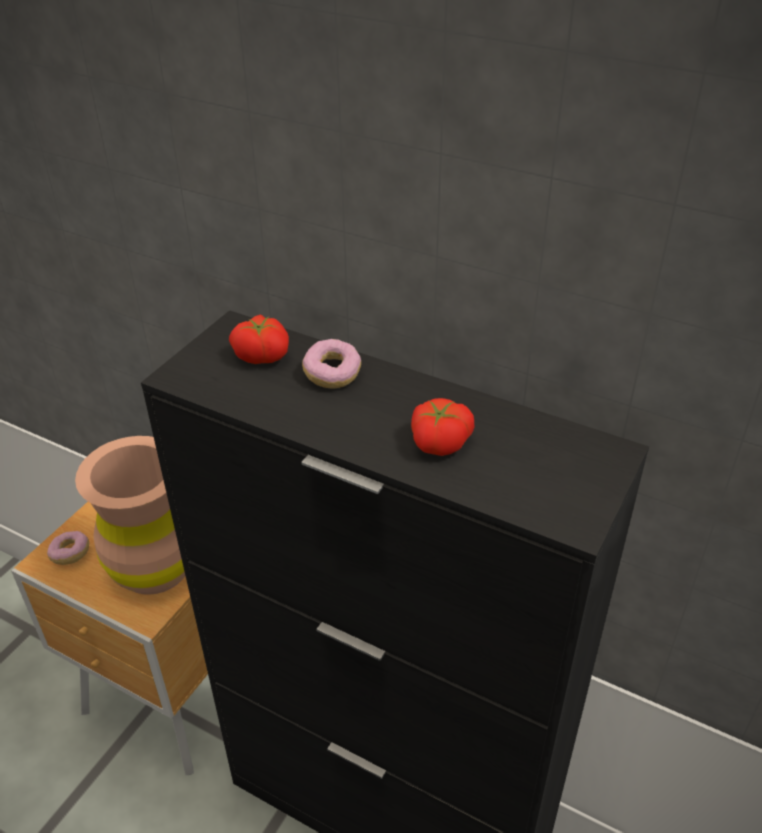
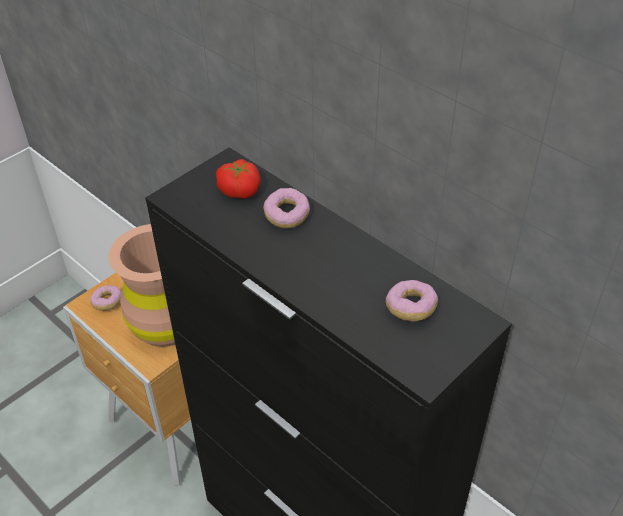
camera: 15 degrees right, 5 degrees up
(438, 442) = (346, 287): tomato -> none
(526, 451) = (410, 308): none -> donut

